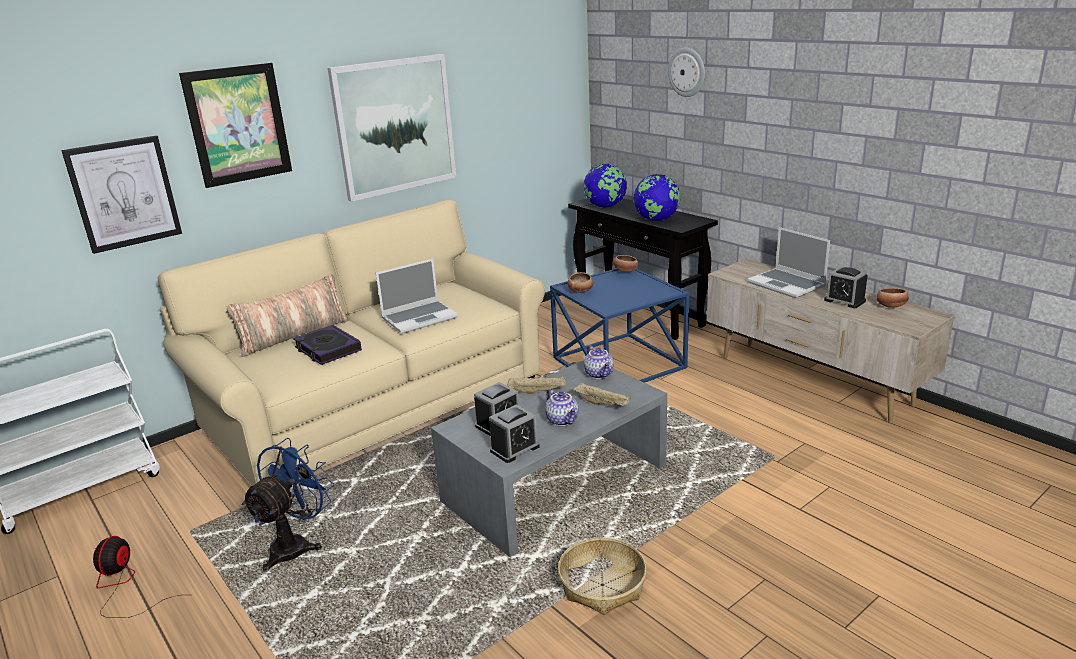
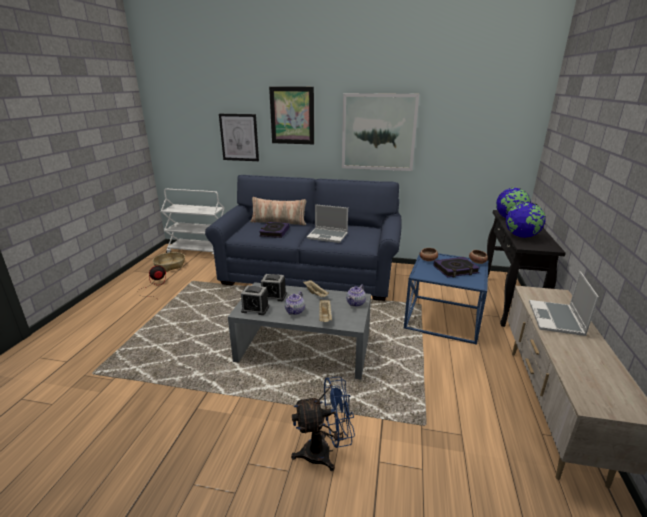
camera: 50 degrees right, 0 degrees up
(296, 545) = (200, 305): blue fan -> blue fan (324, 452)
(377, 407) = (309, 275): beige sofa -> blue sofa
(602, 584) = (234, 402): basket -> basket (170, 265)
(624, 288) = (455, 270): none -> book
(687, 72) = (585, 127): wall clock -> none
(844, 301) = (577, 353): alarm clock -> none
(891, 306) = (612, 381): bowl -> none

